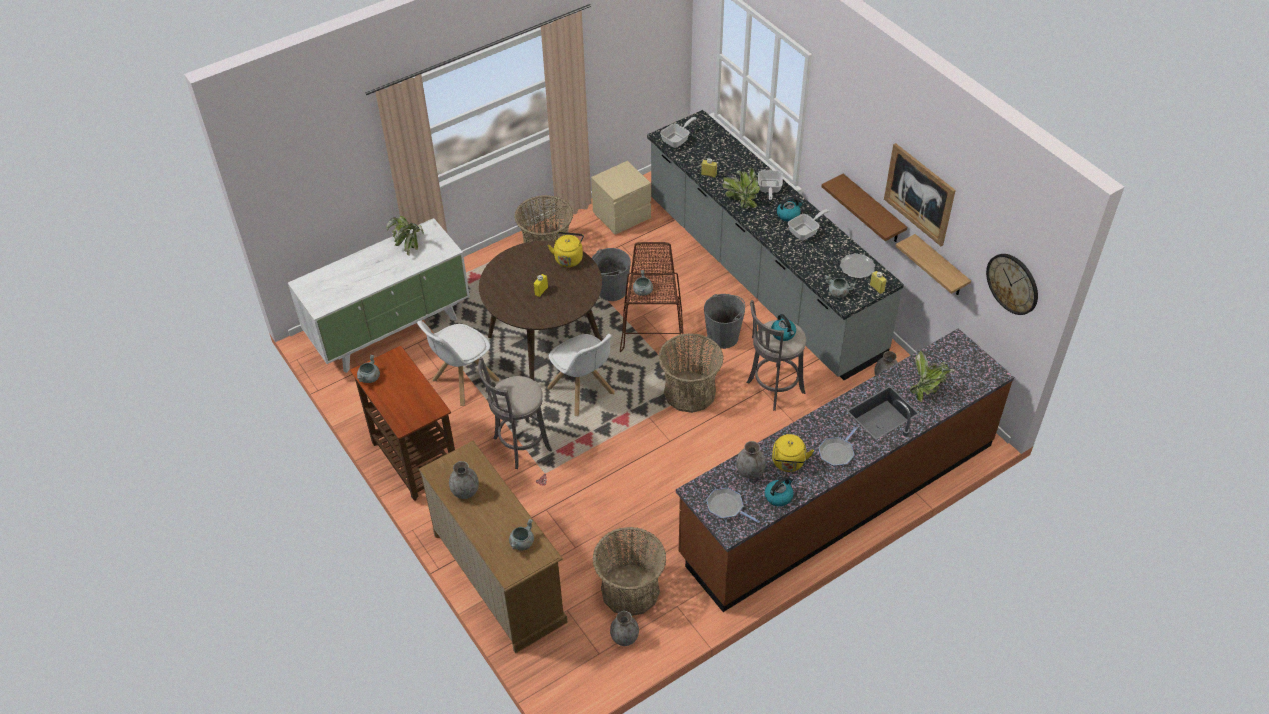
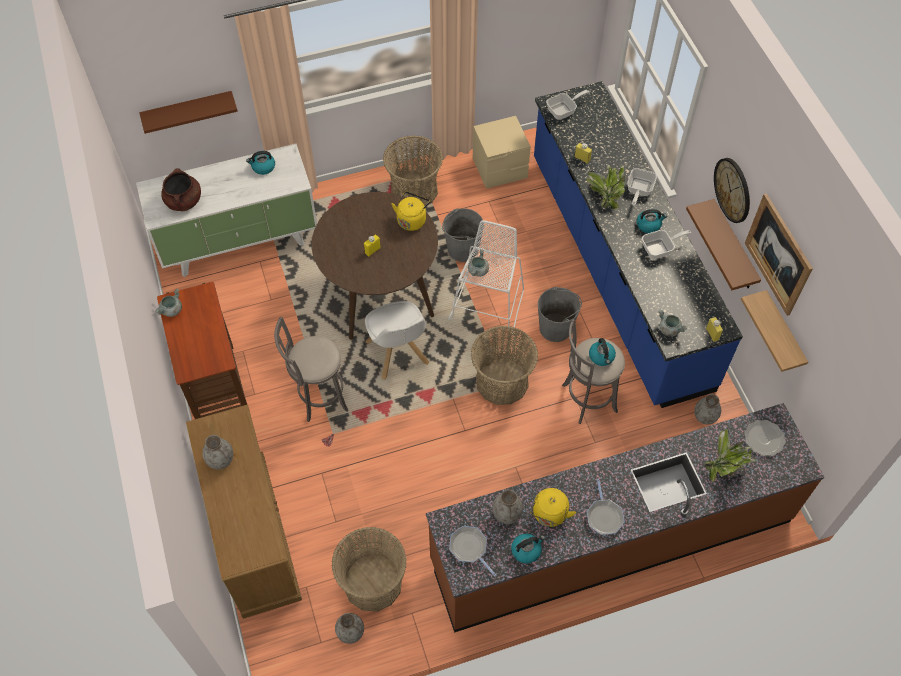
camera: 15 degrees right, 10 degrees up
(331, 200) = (188, 111): none -> brown shelf
(342, 288) = (184, 201): none -> brown cooking pot
(409, 244) = (263, 167): potted plant -> kettle
(463, 382) = (288, 314): white chair -> none
(522, 543) = (255, 532): grey cooking pot -> none
(653, 333) = (487, 307): brown stool -> white stool
(762, 277) = (617, 270): grey counter -> blue counter
(837, 452) = (604, 516): frying pan -> frying pan turned 60 degrees counterclockwise
(857, 267) = (699, 304): plate -> plate (764, 438)
(1013, 283) = (846, 387): wall clock -> wall clock (733, 190)

